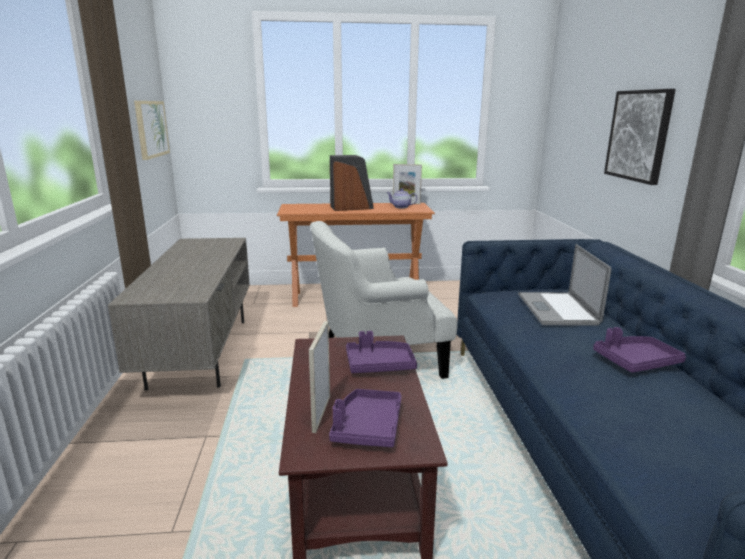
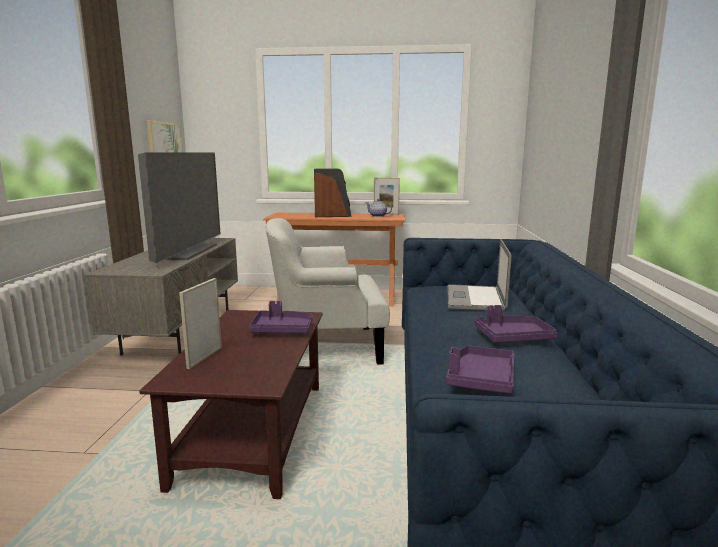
camera: 10 degrees right, 5 degrees down
(205, 261) = (186, 251): none -> television
(367, 427) = (234, 368): purple tray -> purple tray (480, 379)
(639, 135) = (577, 140): picture -> none

